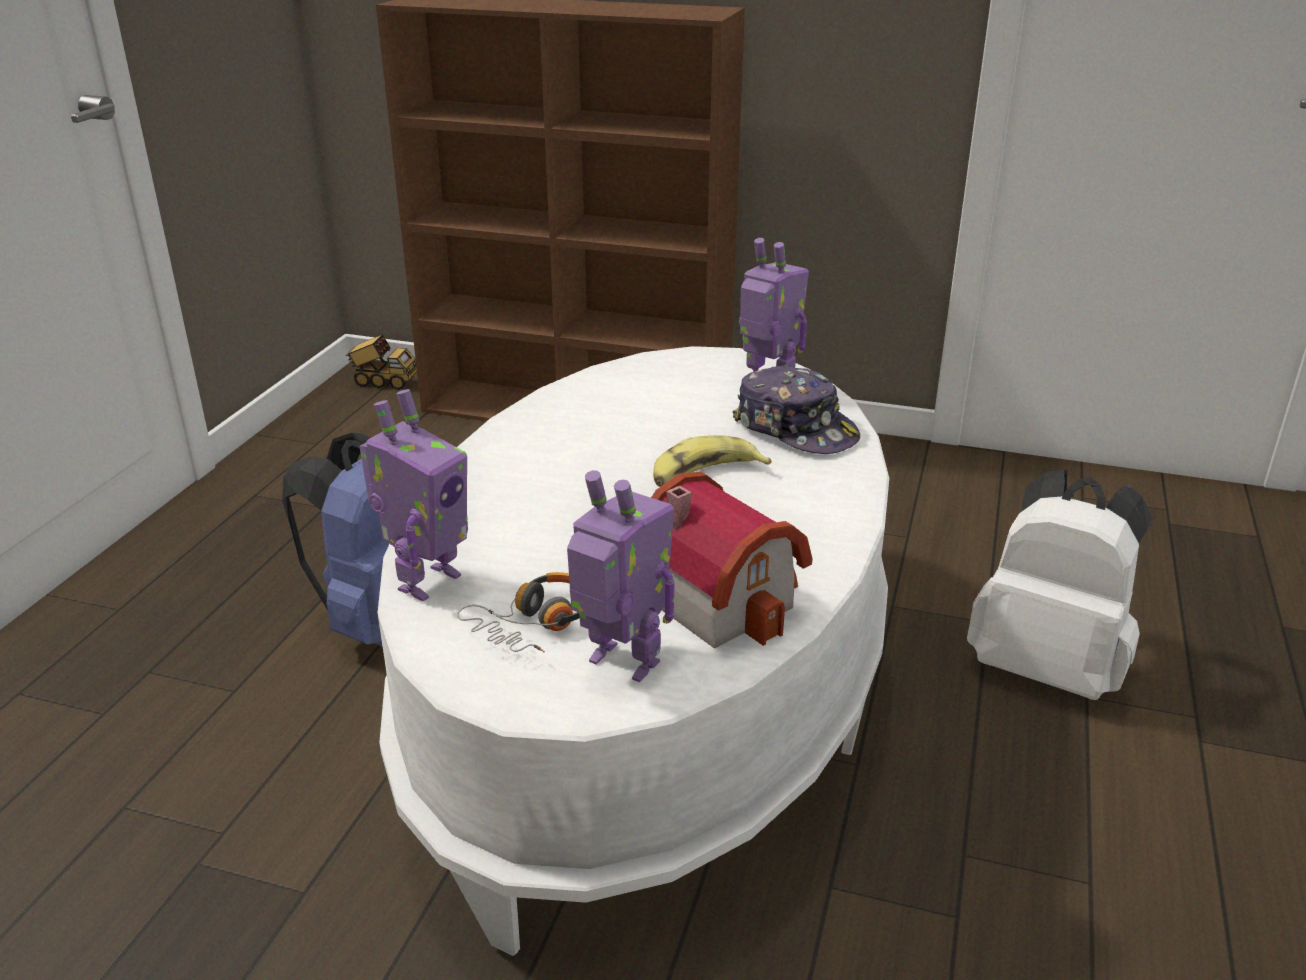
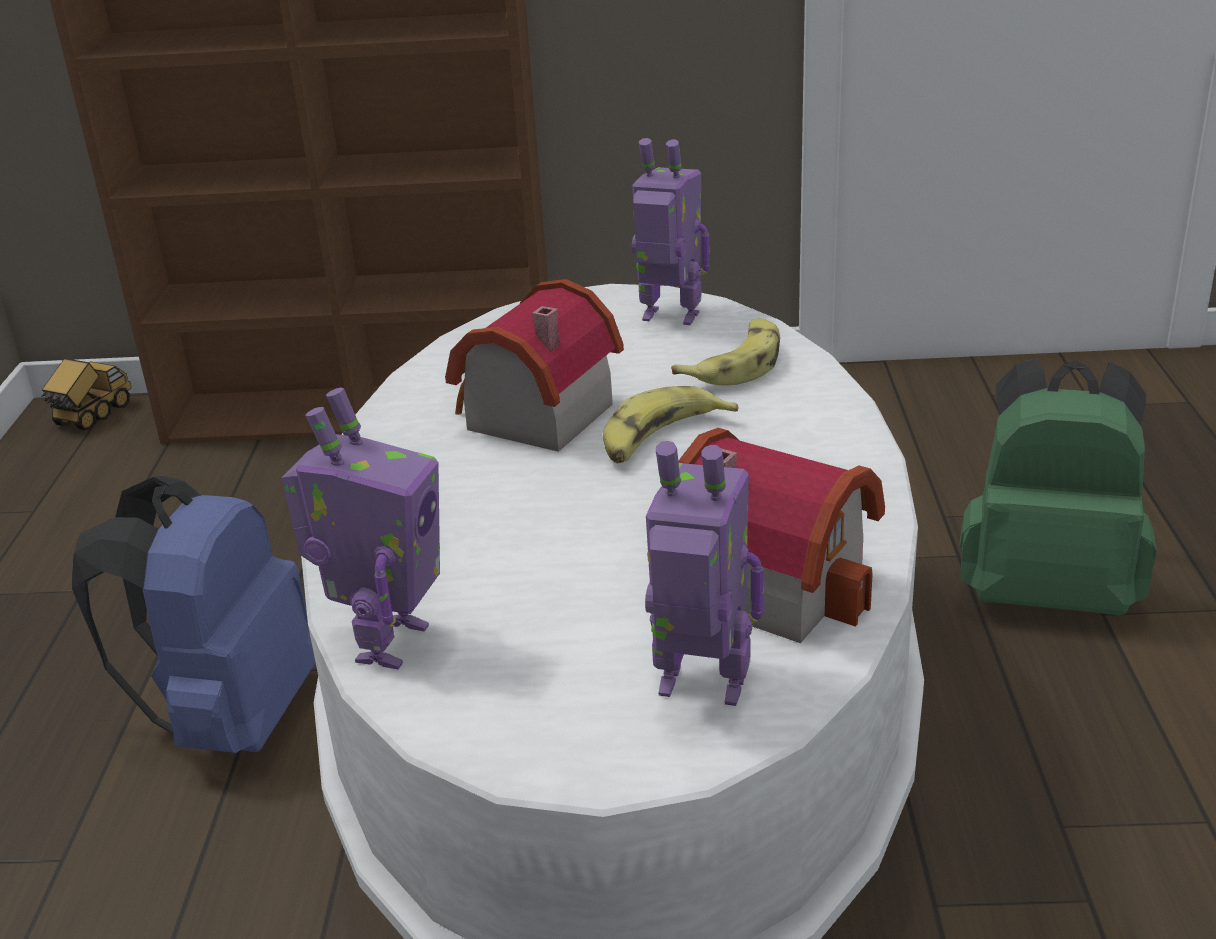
camera: 15 degrees left, 0 degrees up
(384, 382) = (92, 416): toy truck -> toy truck turned 60 degrees counterclockwise
(536, 624) = (564, 664): headphones -> none
(619, 439) = (530, 416): none -> toy house
(796, 429) = (735, 365): cap -> banana
(1047, 668) = (1047, 592): white backpack -> green backpack

